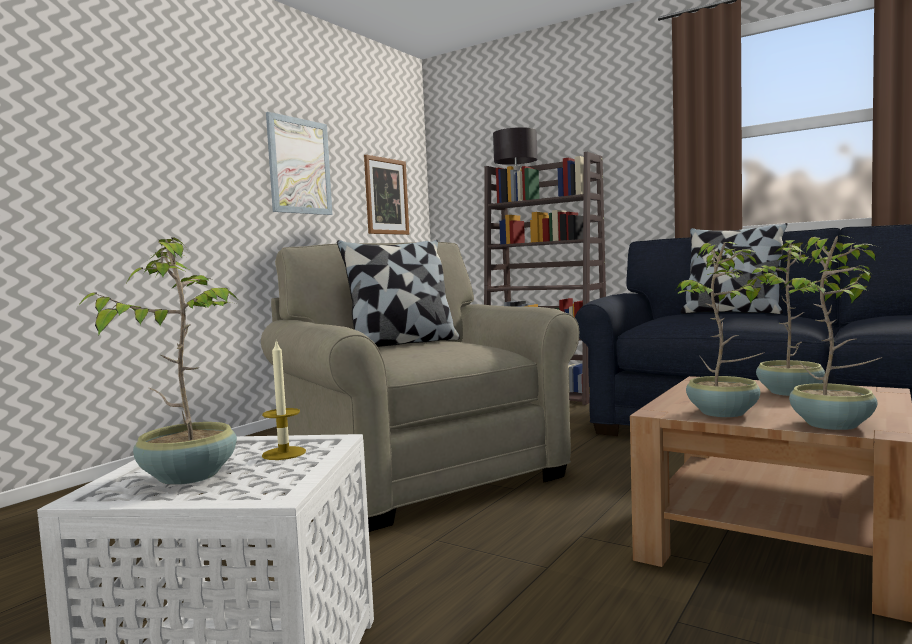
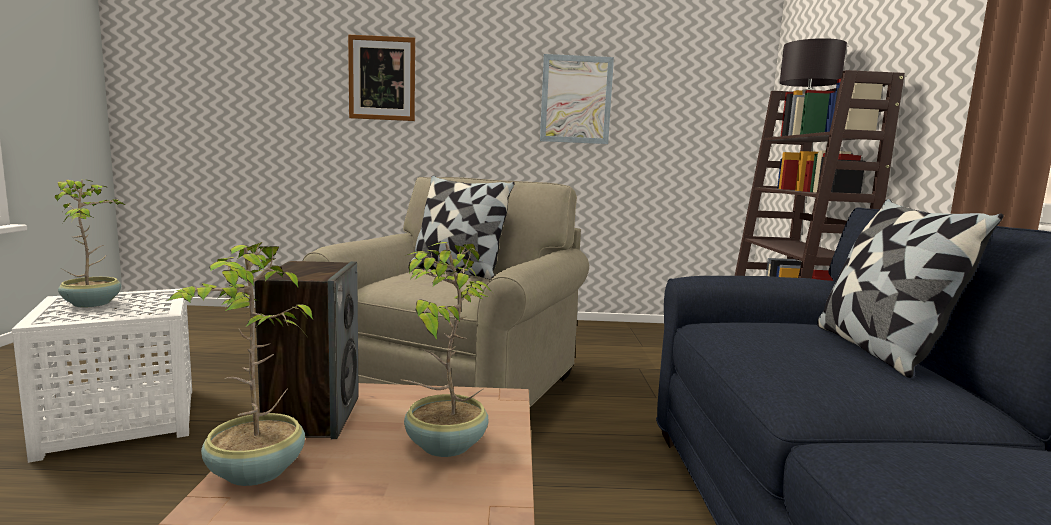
camera: 55 degrees right, 5 degrees up
(284, 453) = (133, 309): candle -> none
(386, 196) = (693, 124): picture -> picture (382, 78)
(724, 413) = (313, 416): potted plant -> speaker

